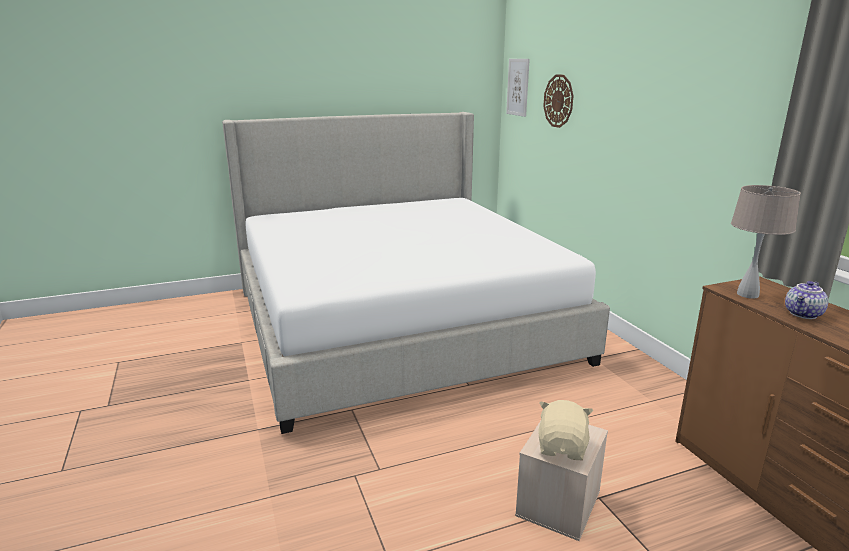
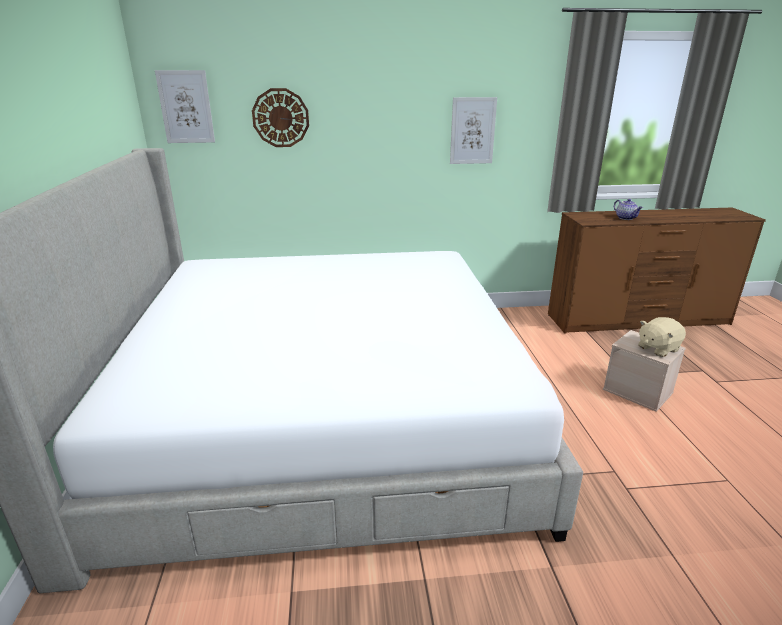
camera: 75 degrees left, 5 degrees up
(562, 447) = (657, 348): beige plush toy -> beige plush toy turned 60 degrees counterclockwise
(695, 135) = (472, 131): none -> picture
(747, 294) = (596, 220): beige table lamp -> none

